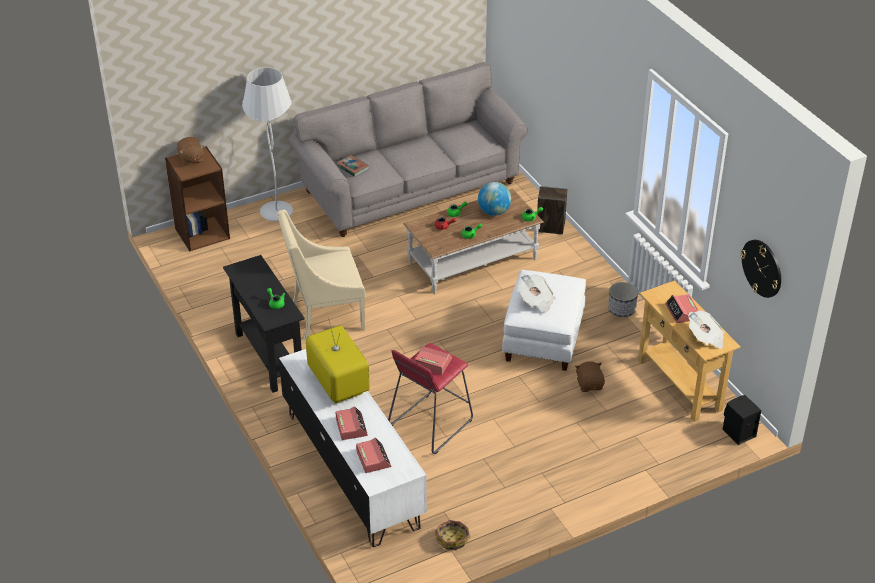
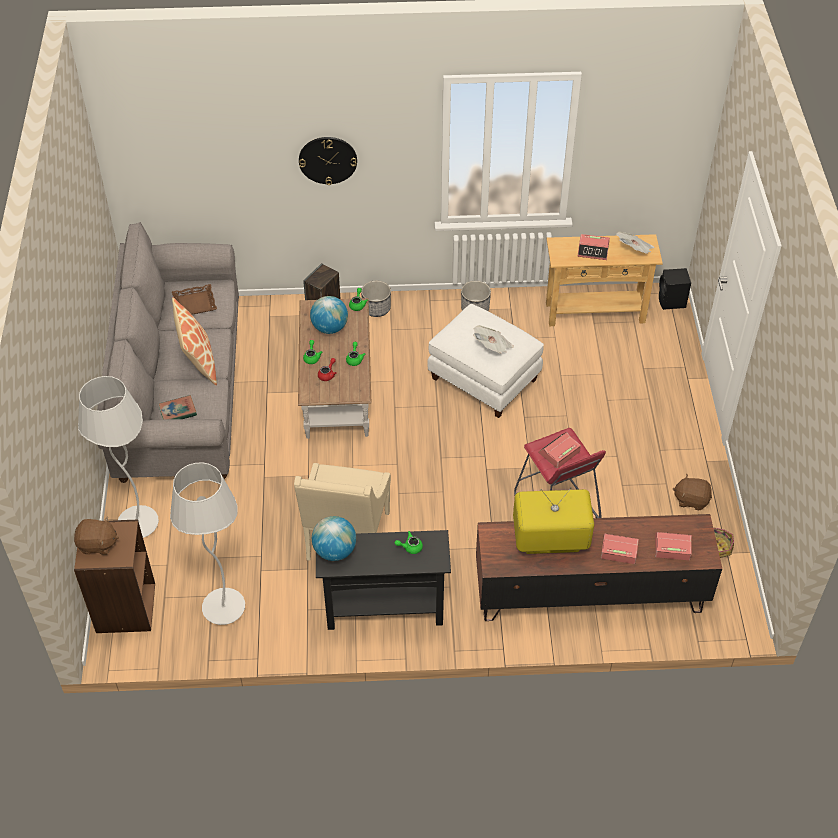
camera: 65 degrees left, 10 degrees up
(226, 277) = (224, 608): none -> white floor lamp
(251, 268) = (334, 551): none -> globe
(352, 469) = (589, 593): white tv stand -> brown tv stand
(408, 161) = (198, 362): none -> pillow
(464, 138) = (194, 303): none -> brown tray
(575, 254) = (376, 308): none -> planter
(589, 385) = (563, 371): brown plush toy -> brown plush toy (691, 499)
(762, 268) = (651, 159): wall clock -> wall clock (328, 160)

